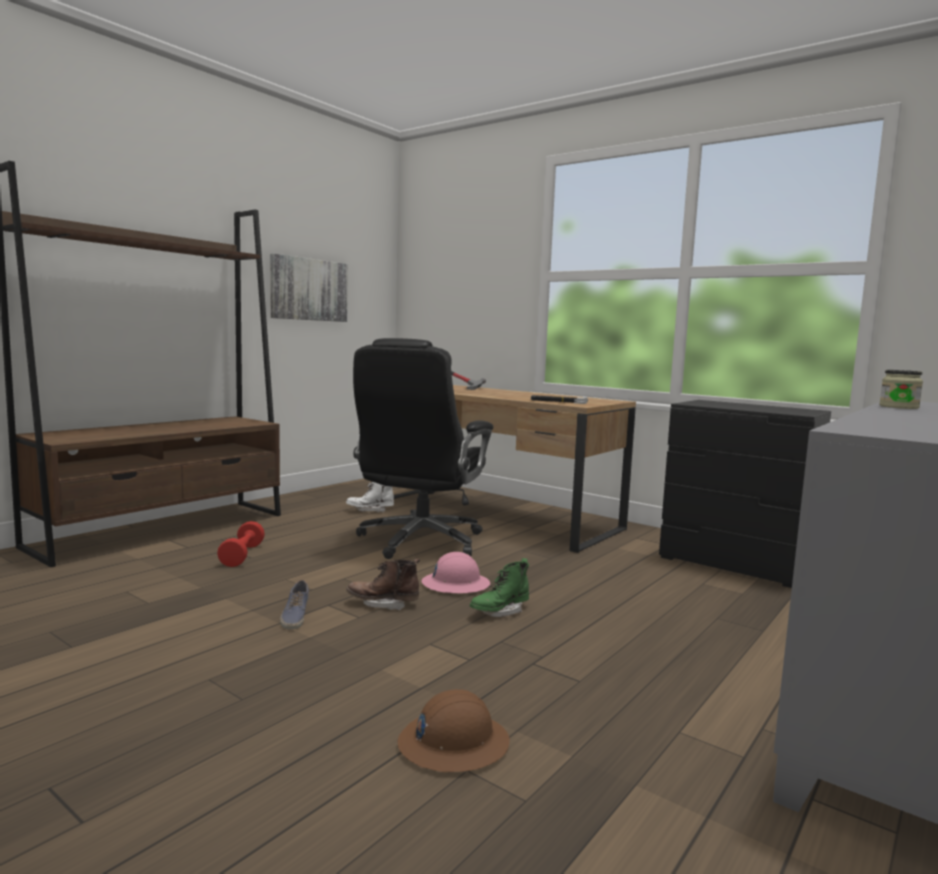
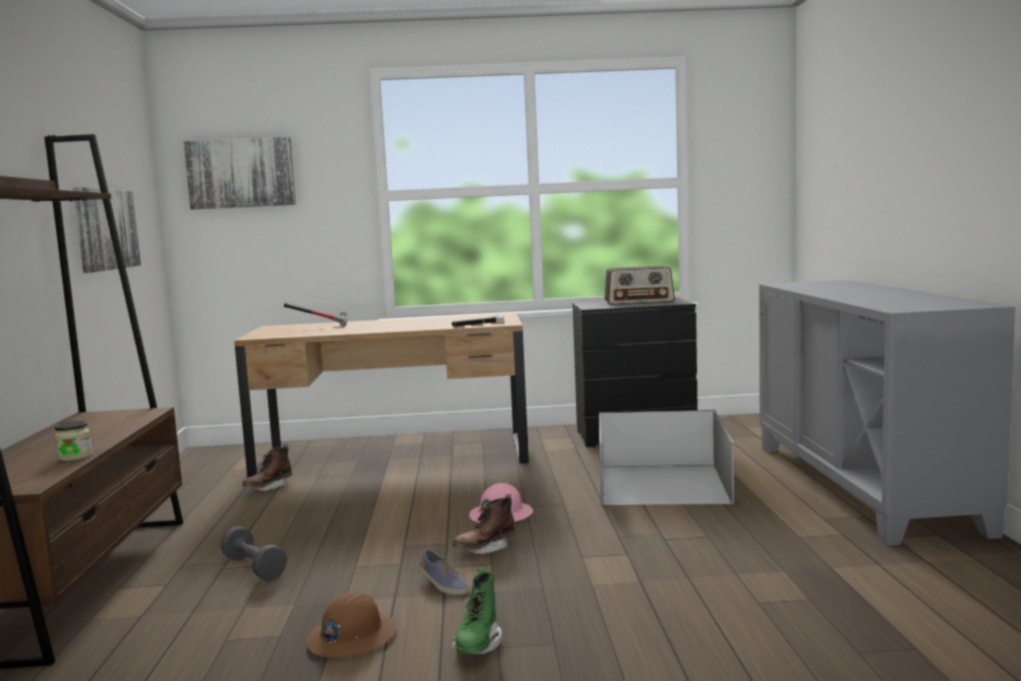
camera: 40 degrees left, 0 degrees up
(242, 555) = (254, 567): red dumbbell -> grey dumbbell
(370, 510) = (268, 487): white boot -> brown boot
(419, 541) = (389, 496): black office chair -> none
(446, 255) = (241, 173): none -> picture
(453, 744) = (725, 596): brown hard hat -> brown hard hat (351, 637)
(499, 611) = (574, 520): green boot -> green boot (478, 644)
(651, 614) = (660, 484): none -> white storage box
(765, 407) = (639, 301): none -> radio
(899, 407) = (806, 289): jar -> jar (75, 456)

